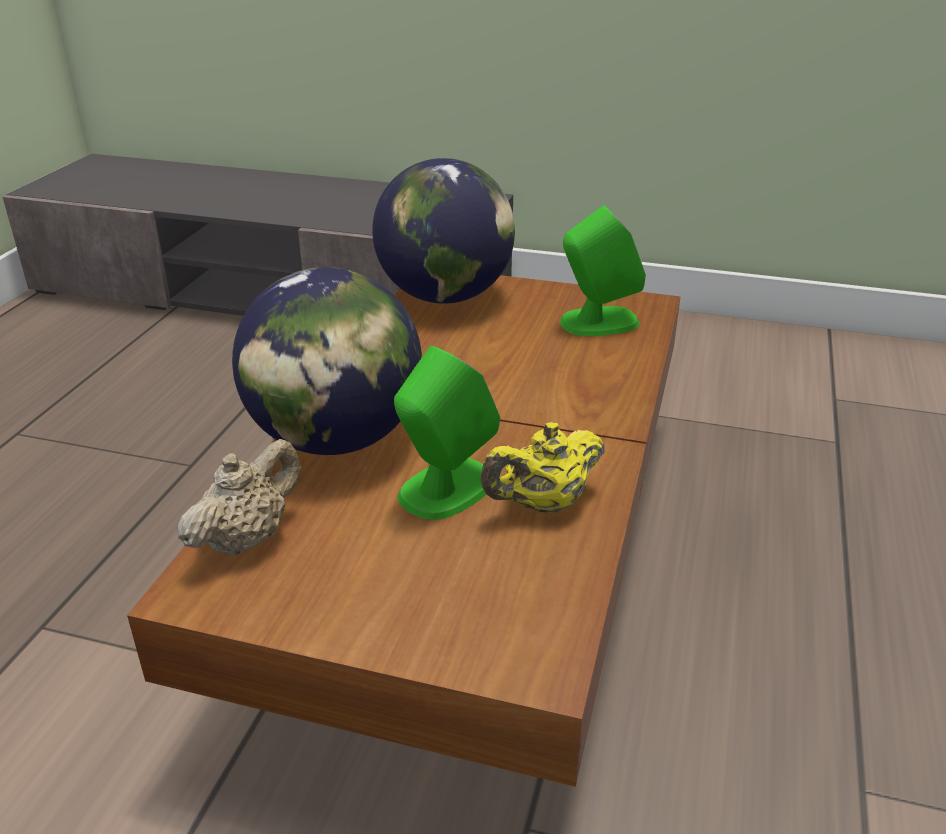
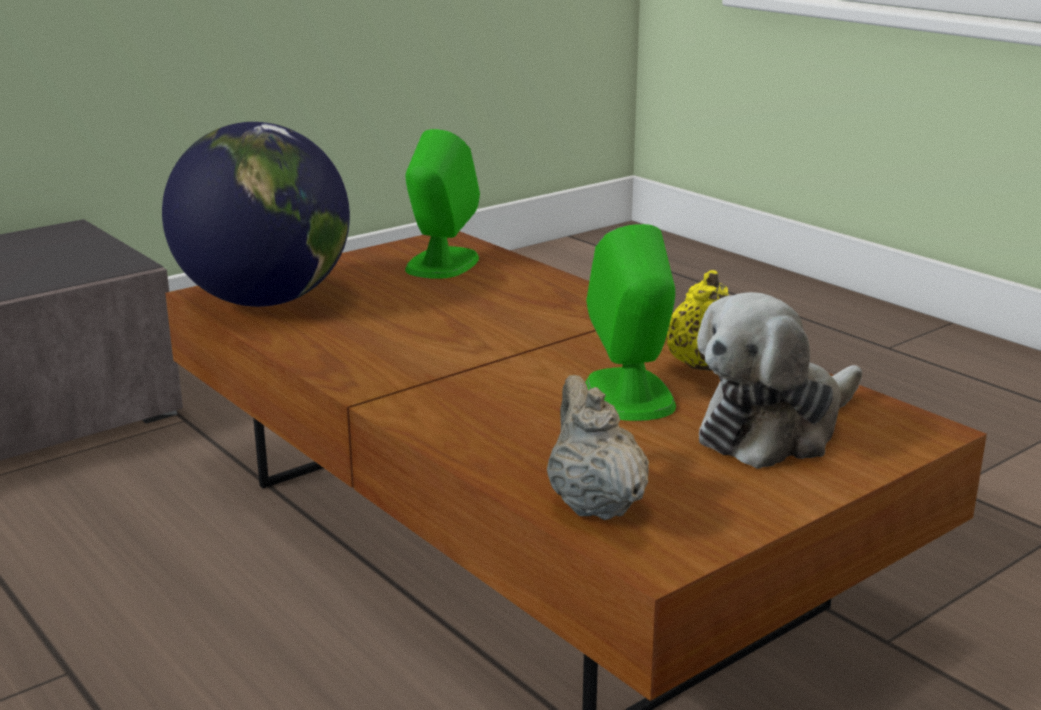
camera: 55 degrees left, 10 degrees down
(335, 439) = (468, 420): globe -> none
(454, 581) = (774, 430): none -> plush toy

